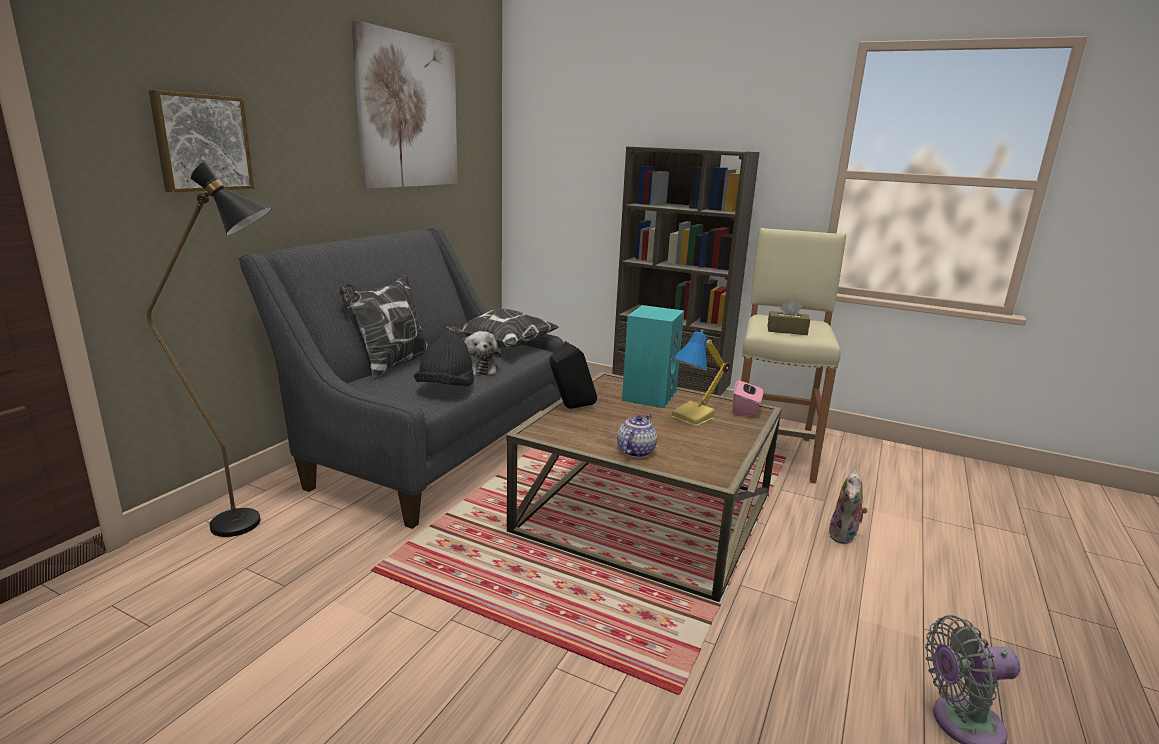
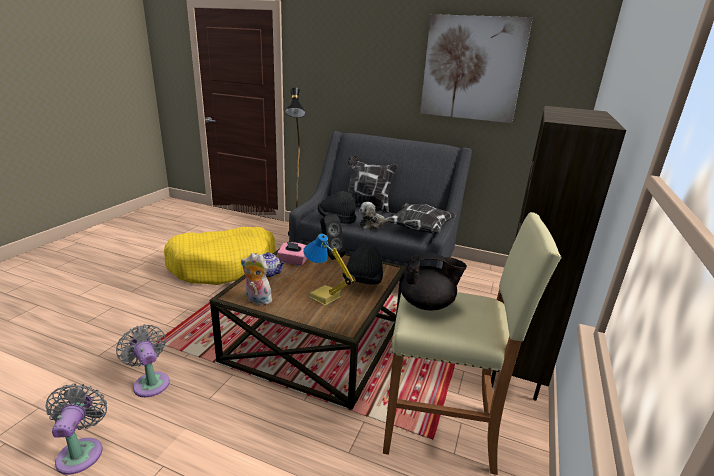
camera: 85 degrees right, 5 degrees up
(201, 143) = (334, 80): picture -> none
(354, 631) = (224, 265): none -> yellow dog bed
(648, 395) = (363, 282): turquoise speaker -> black hat
(746, 409) = (345, 322): pink tissue box -> pink tissue box (293, 261)
(787, 330) = (427, 304): brown tissue box -> black teapot
(790, 676) = (150, 382): none -> grey fan
(844, 536) = (286, 450): plush toy -> plush toy (257, 300)

